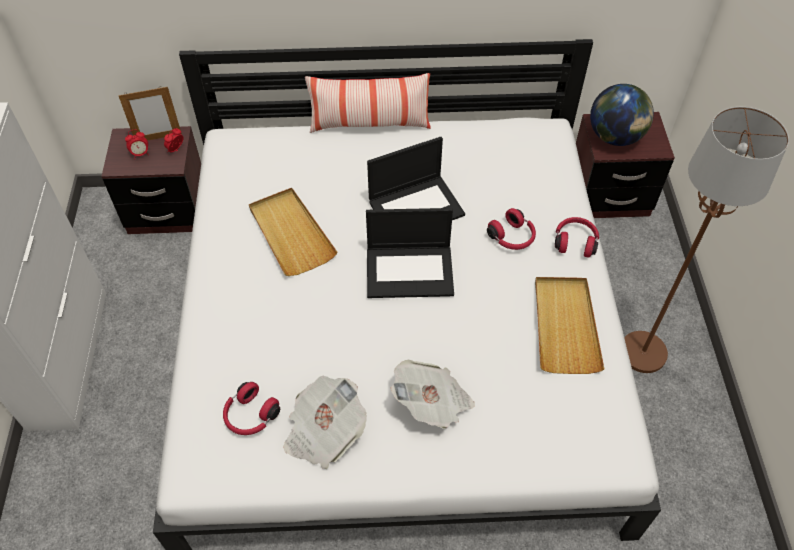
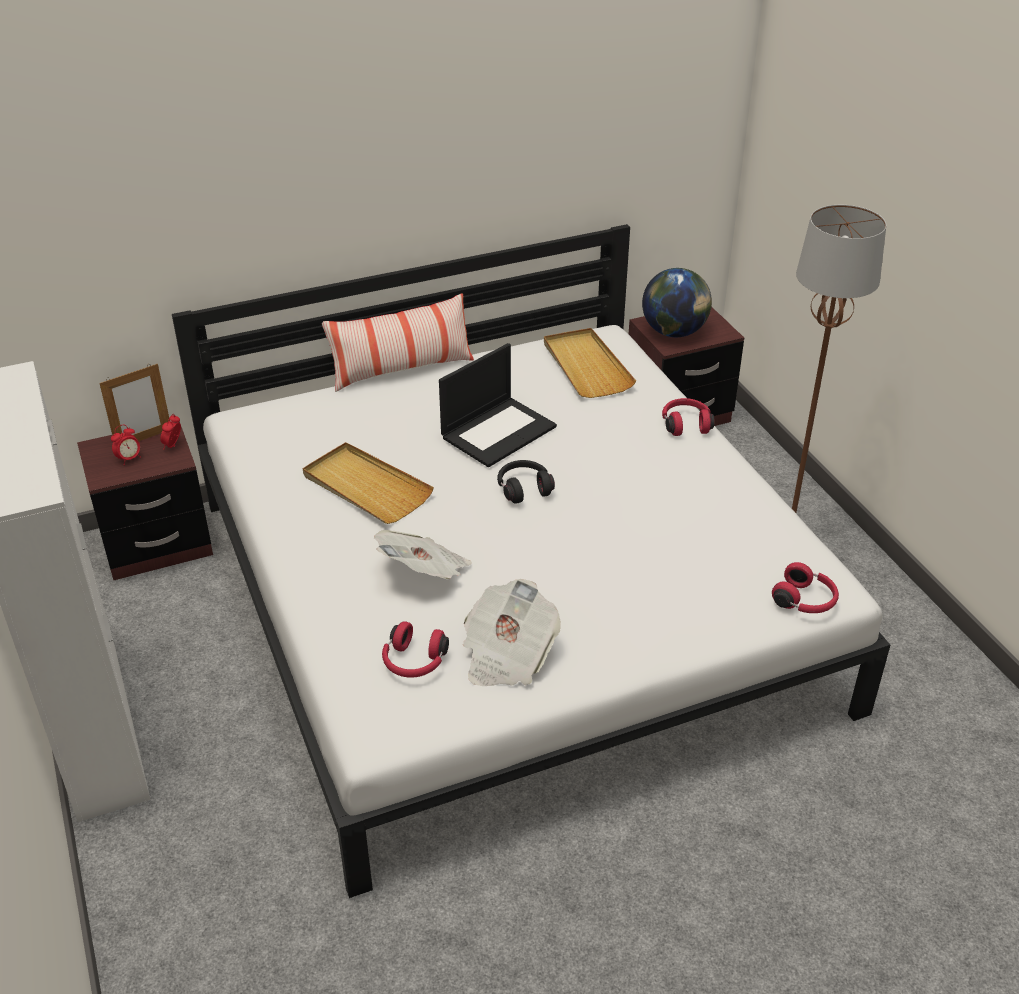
camera: 20 degrees left, 15 degrees down
(410, 271) = (523, 488): laptop -> black headphones
(432, 403) = (613, 598): newspaper -> newspaper (425, 572)
(512, 237) = (617, 435): red headphones -> red headphones (805, 601)
(565, 326) = (715, 497): beige tray -> beige tray (586, 366)

